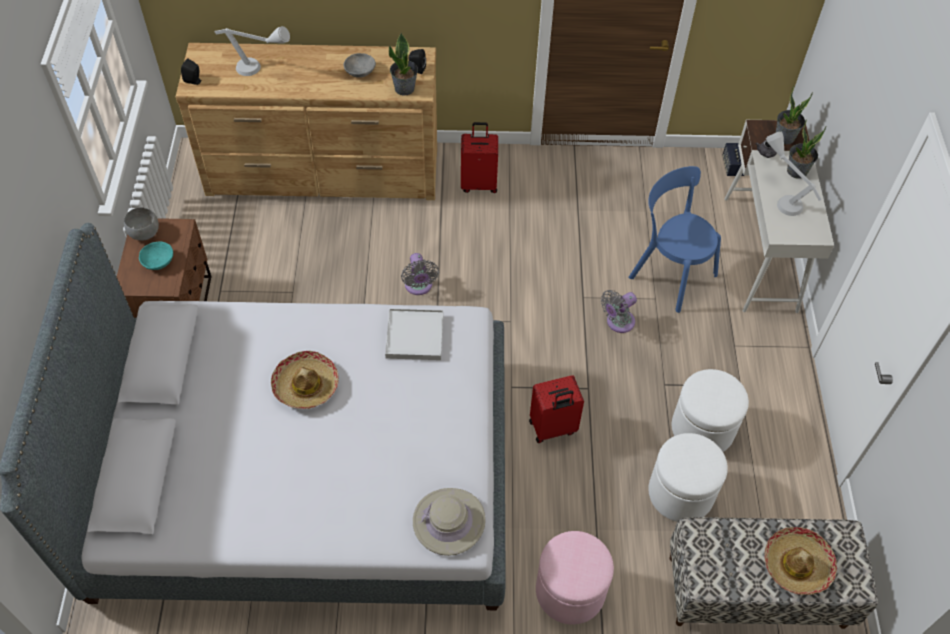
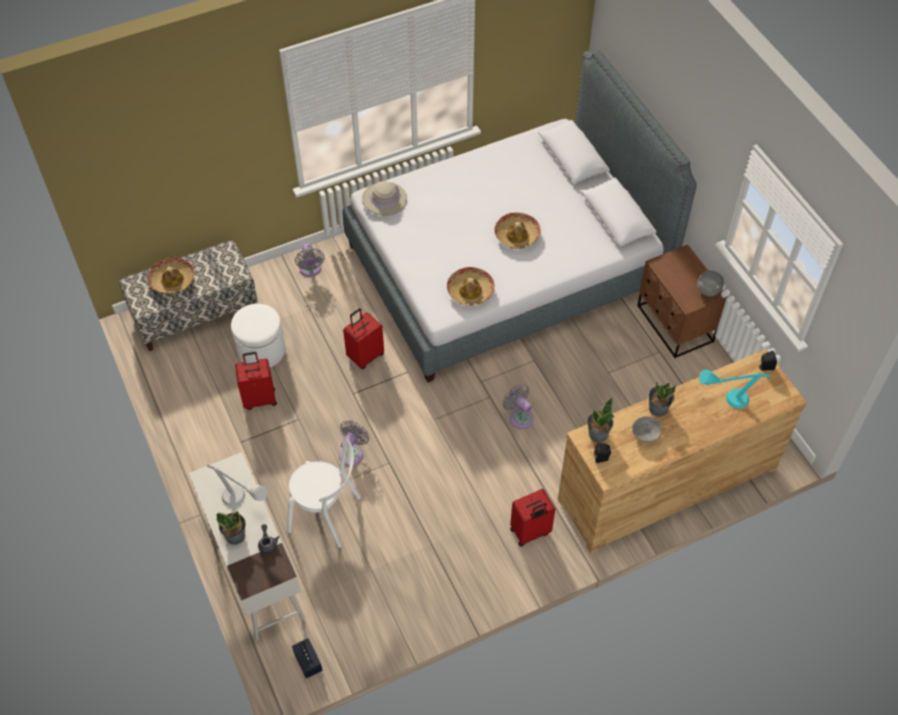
camera: 155 degrees right, 0 degrees up
(159, 261) = (679, 276): turquoise bowl -> none
(260, 70) = (725, 400): grey table lamp -> turquoise table lamp
(415, 336) = (470, 290): white tray -> hat
(570, 591) = (310, 270): pink ottoman -> grey fan
(669, 273) = (327, 515): blue chair -> white chair
(702, 428) = (259, 398): white ottoman -> red suitcase
(784, 137) = (255, 570): potted plant -> potted plant (658, 408)

